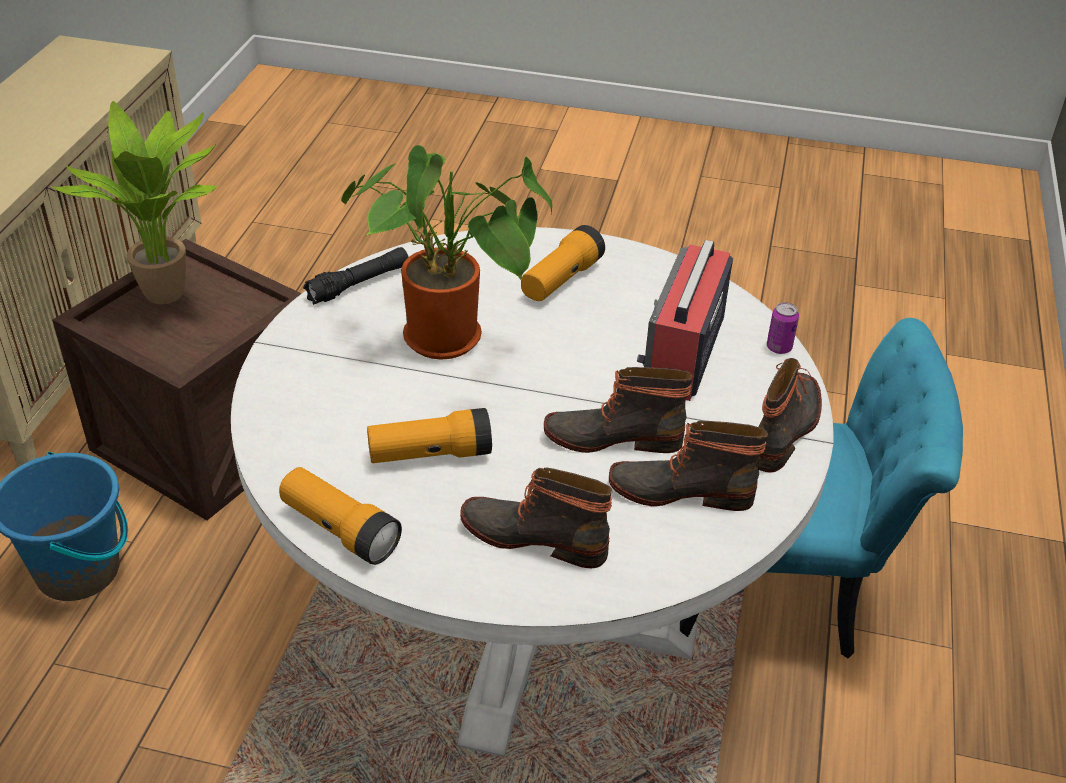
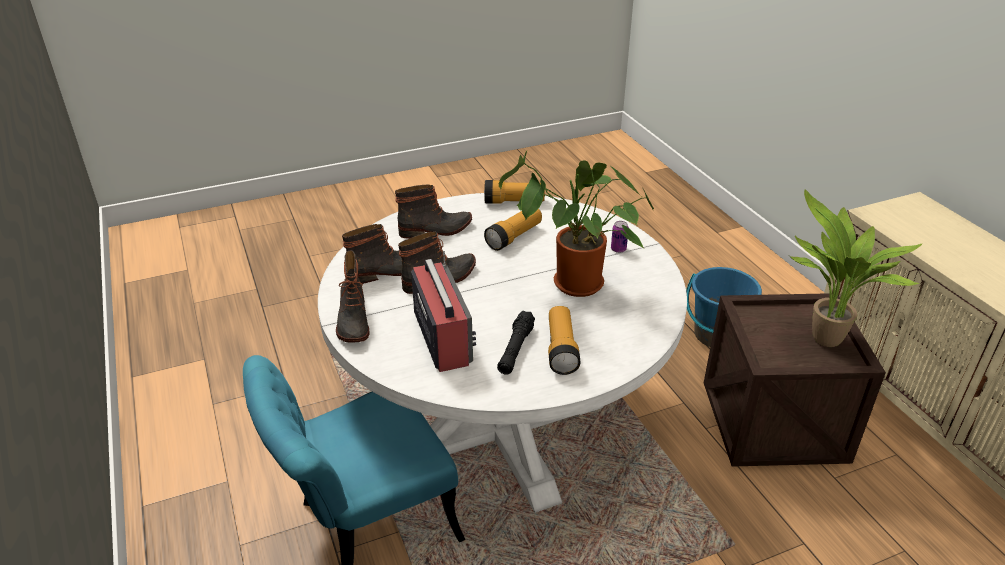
camera: 145 degrees right, 5 degrees down
(359, 284) = (662, 291): black flashlight -> black flashlight (515, 349)
(779, 348) = (387, 369): can -> can (618, 249)

